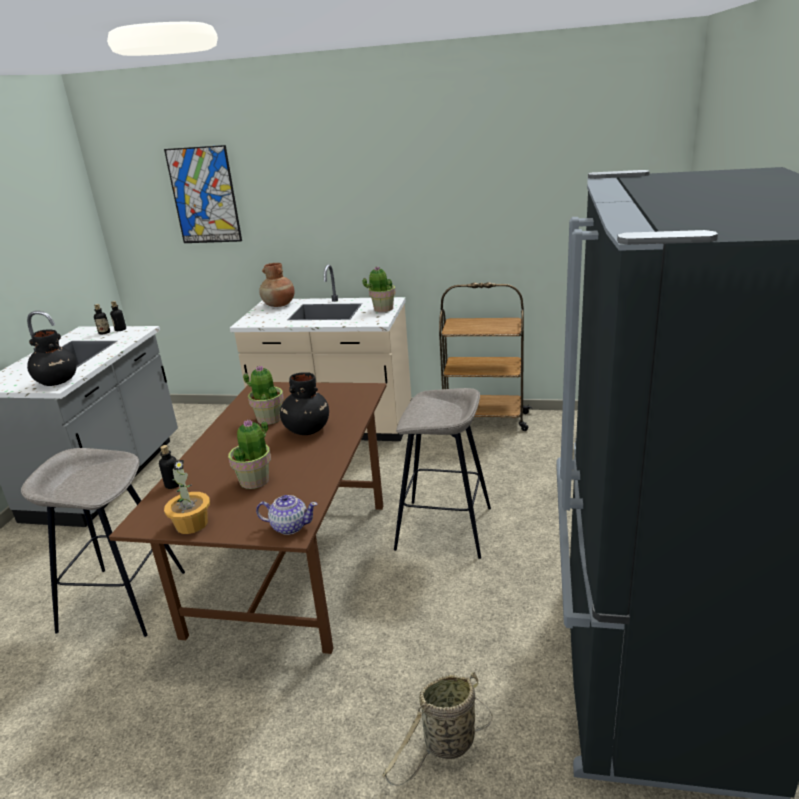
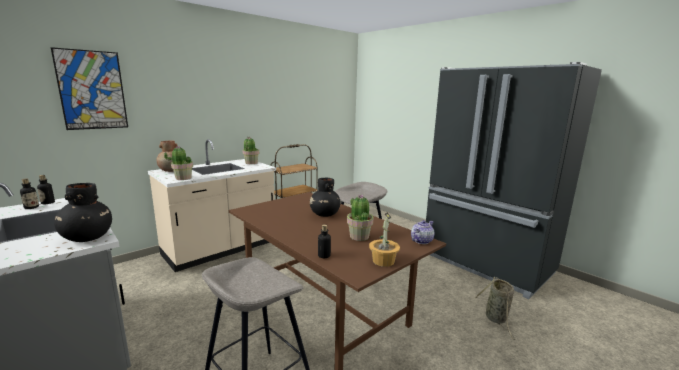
camera: 55 degrees left, 10 degrees down
(269, 418) = (291, 217): potted plant -> potted plant (183, 178)

